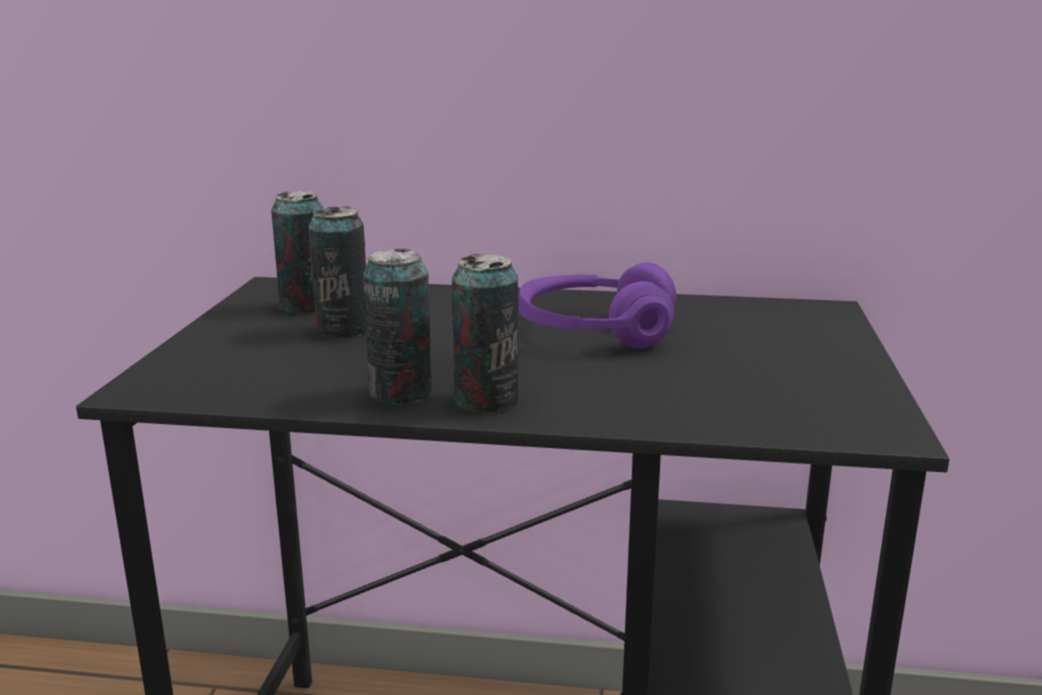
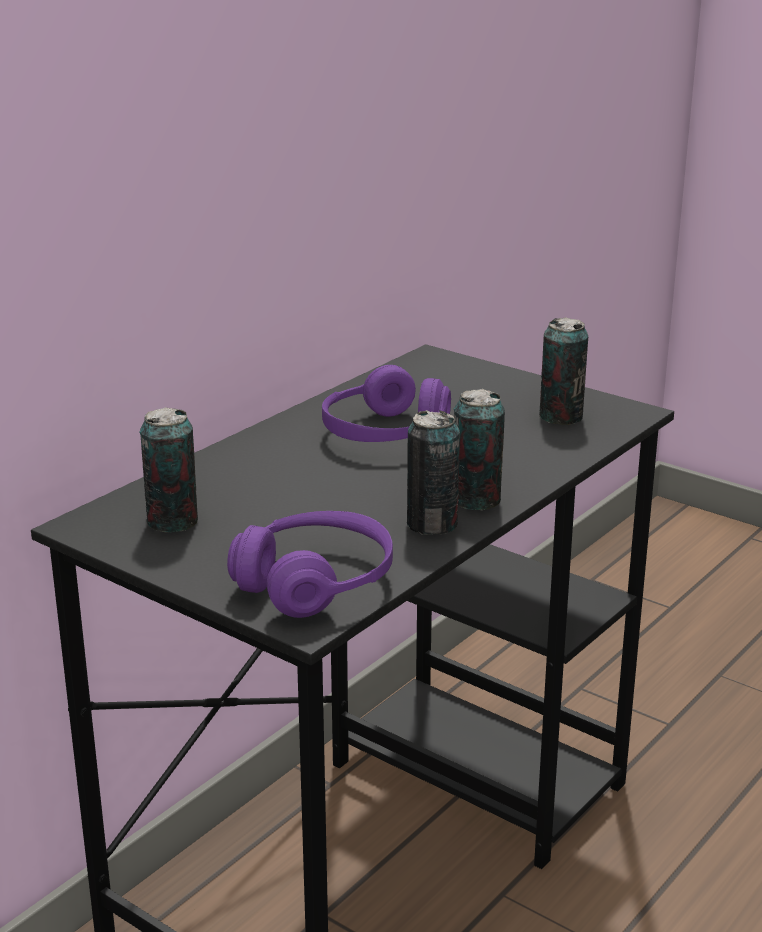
camera: 60 degrees left, 5 degrees up
(224, 375) = (315, 582): none -> purple headphones
(343, 330) = (261, 518): can -> can (560, 417)

